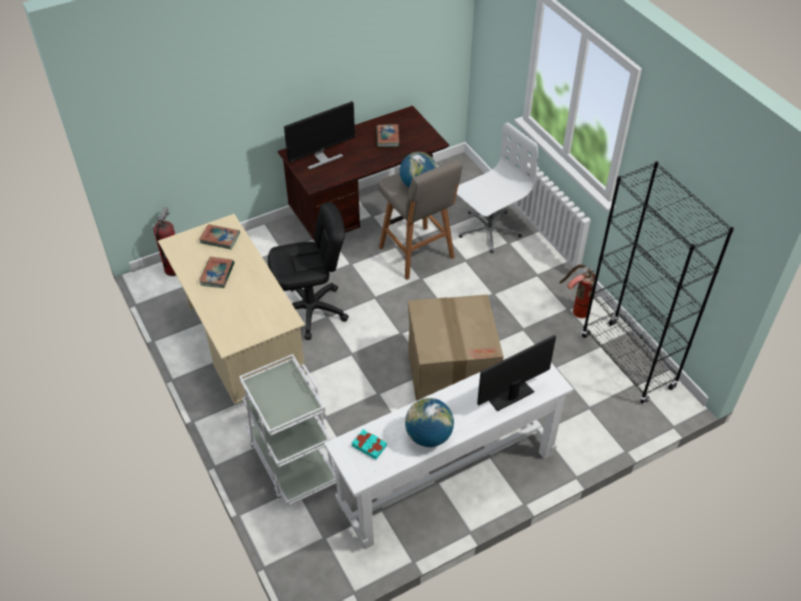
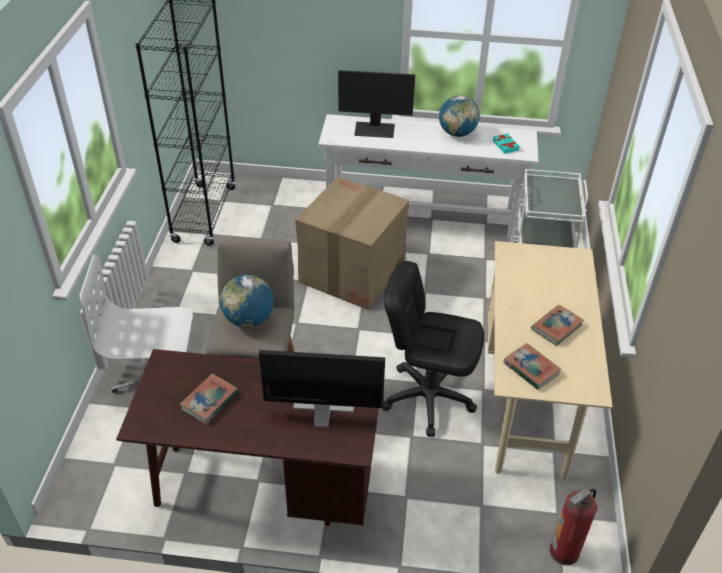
camera: 145 degrees left, 5 degrees down
(575, 308) = (186, 267): fire extinguisher -> none

